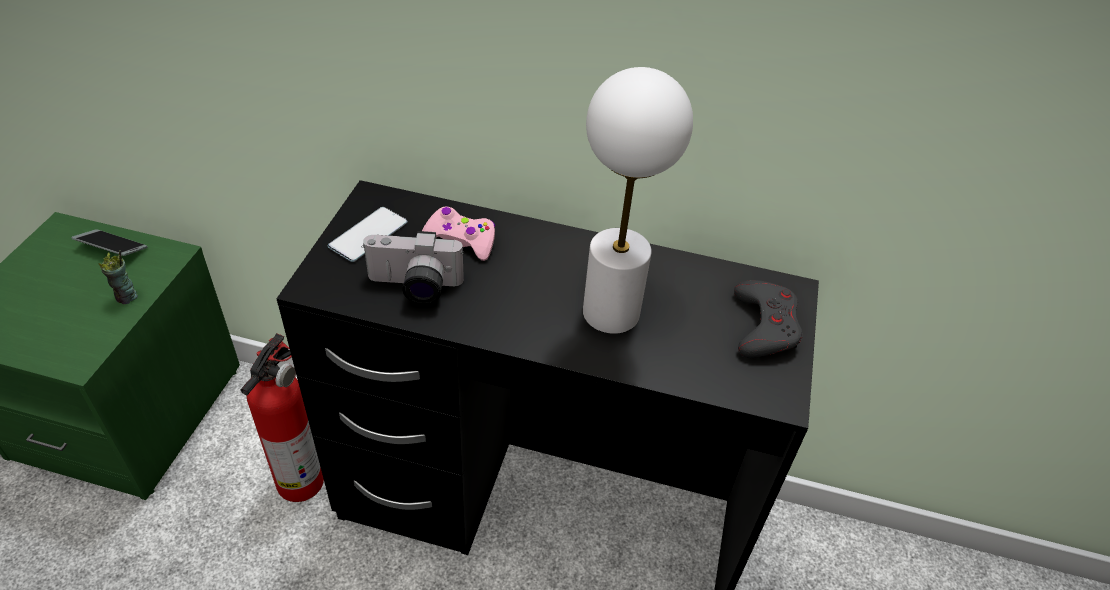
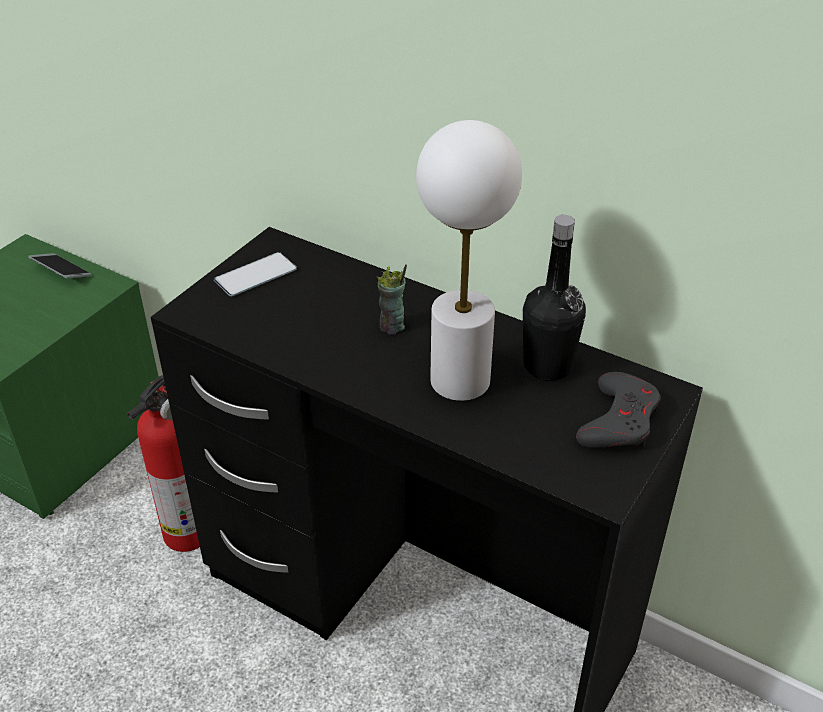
camera: 20 degrees right, 5 degrees down
(127, 297) = (58, 316): cup -> cup (392, 327)
(414, 288) = (277, 327): camera -> none
(460, 240) = (340, 292): pink game controller -> none
(682, 283) = (547, 366): none -> black bottle

